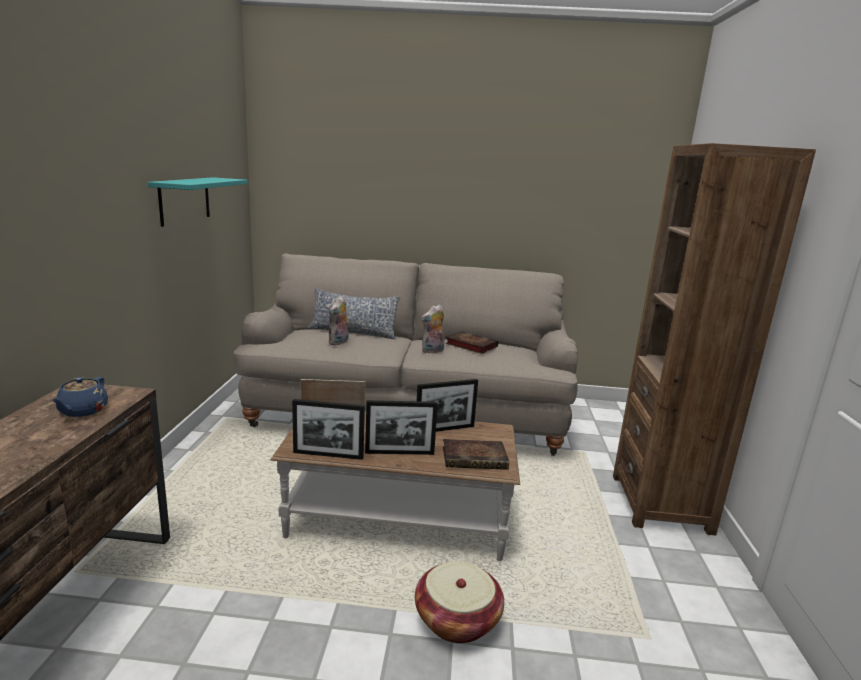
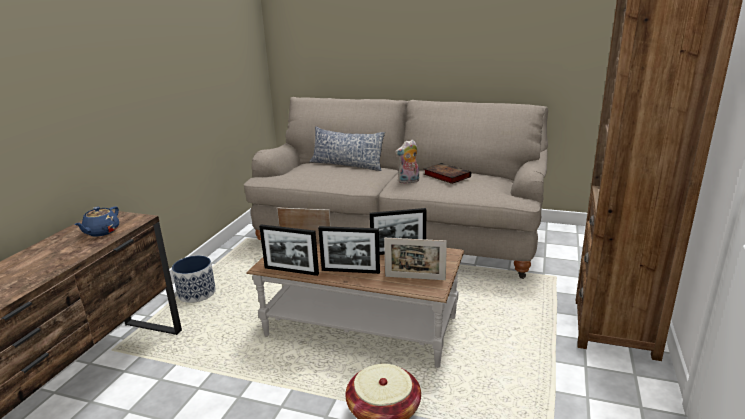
camera: 15 degrees right, 5 degrees up
(178, 488) = (197, 293): none -> planter
(185, 200) = (198, 58): turquoise shelf -> none
(339, 342) = (329, 174): plush toy -> none
(476, 458) = (415, 278): book -> picture frame

